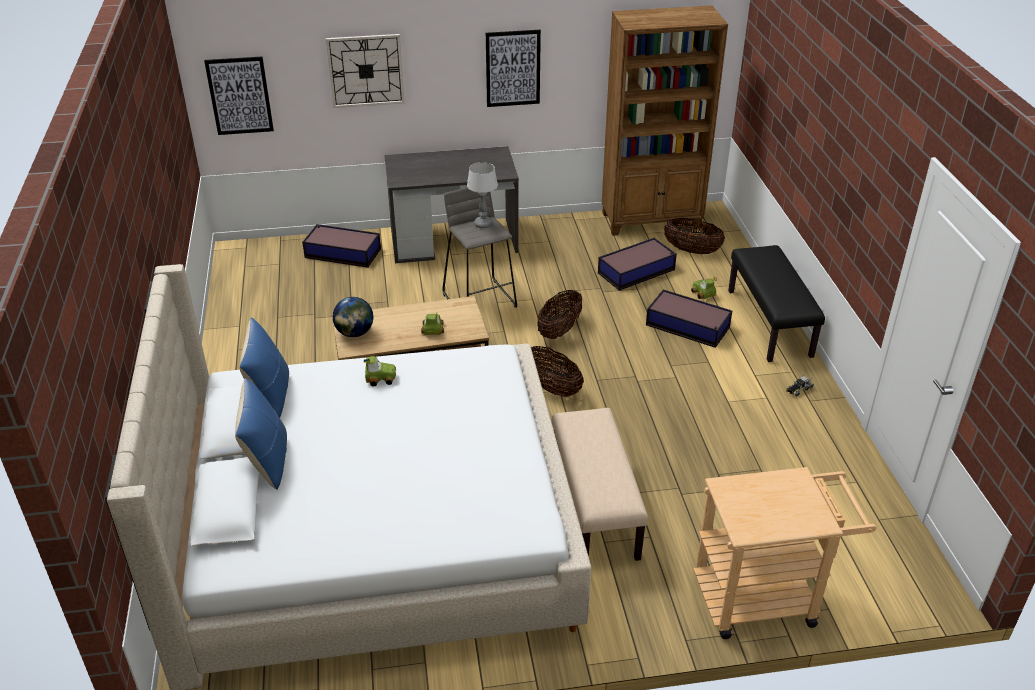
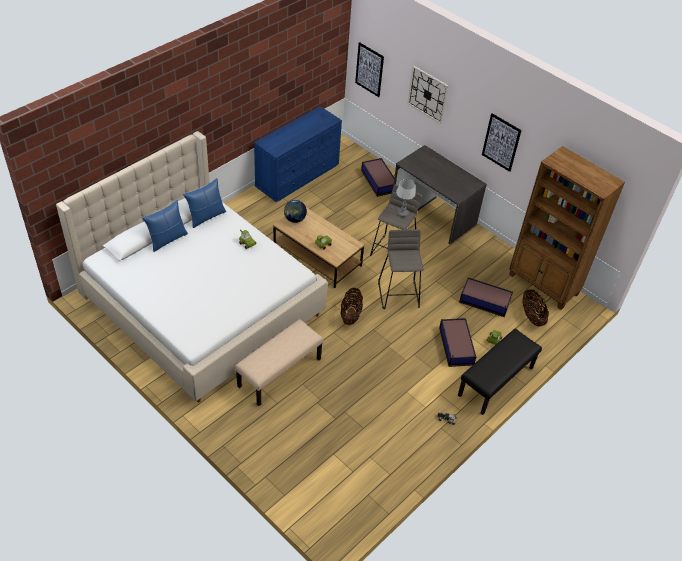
camera: 50 degrees right, 10 degrees up
(239, 314) = (298, 176): none -> blue dresser
(559, 330) = (399, 295): basket -> grey stool
(765, 597) = (272, 466): beige cart -> none

